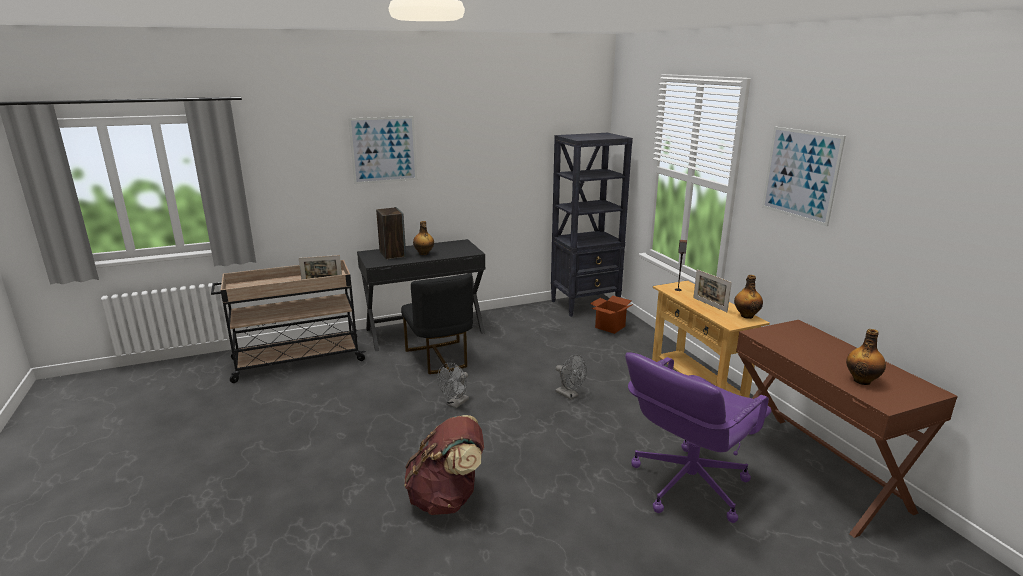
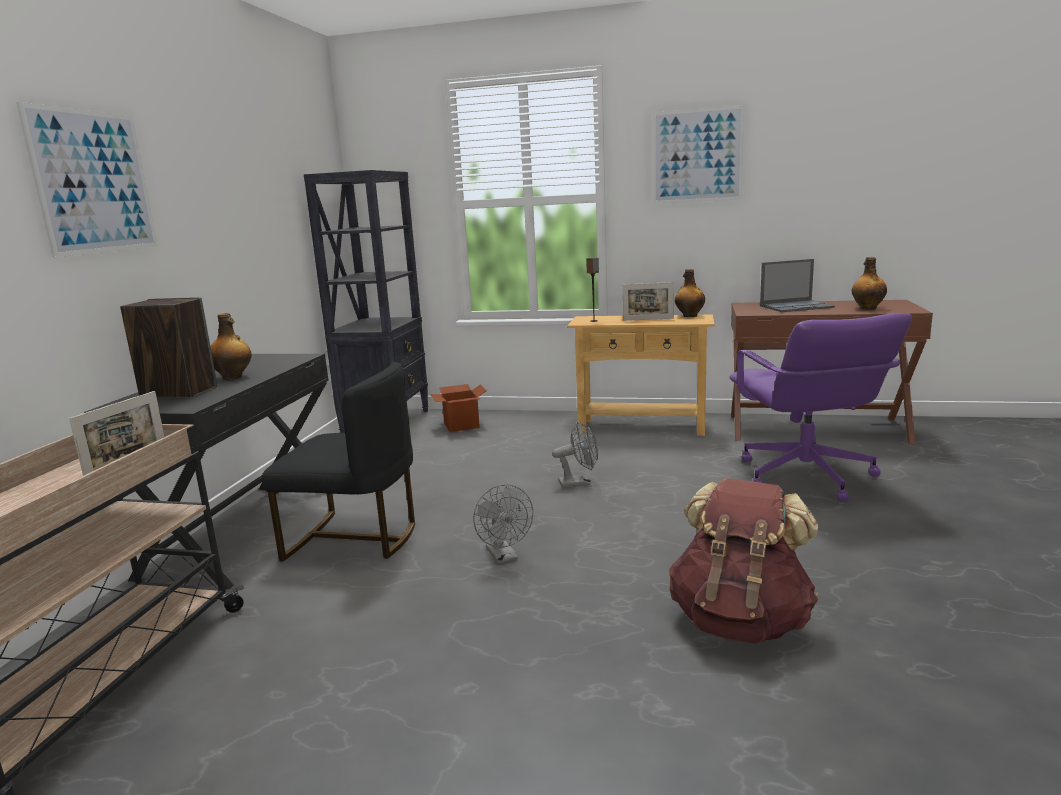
camera: 55 degrees left, 5 degrees down
(819, 348) = (797, 306): none -> laptop

